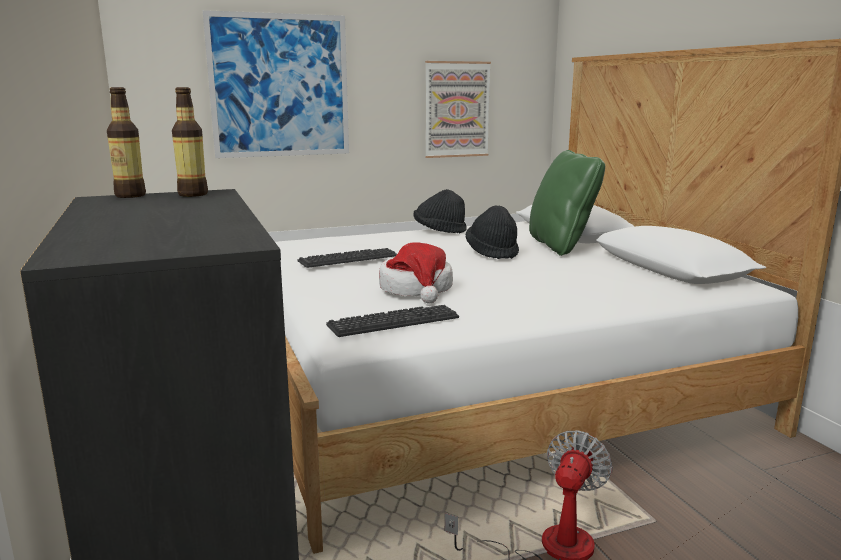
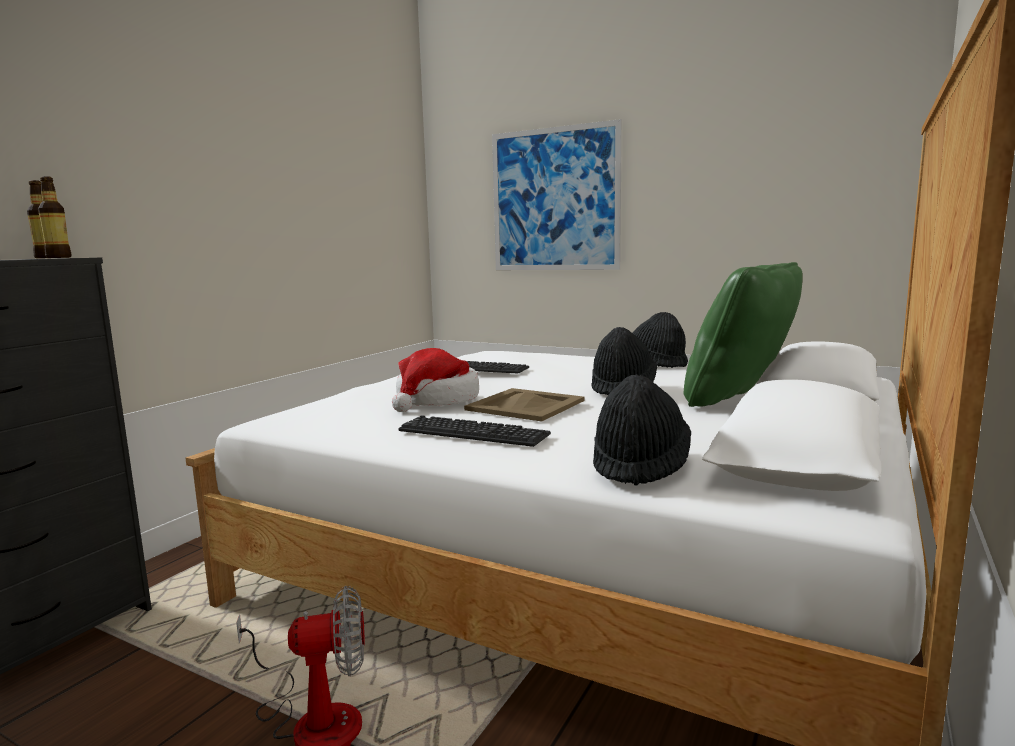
camera: 50 degrees right, 5 degrees down
(393, 322) = (329, 416): keyboard -> keyboard (473, 433)
(457, 109) = (761, 218): picture -> none
(487, 276) = (526, 405): none -> beige tray
(652, 291) = (640, 465): none -> black hat

